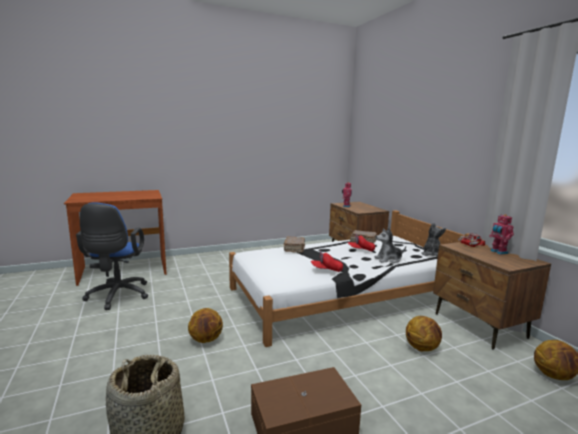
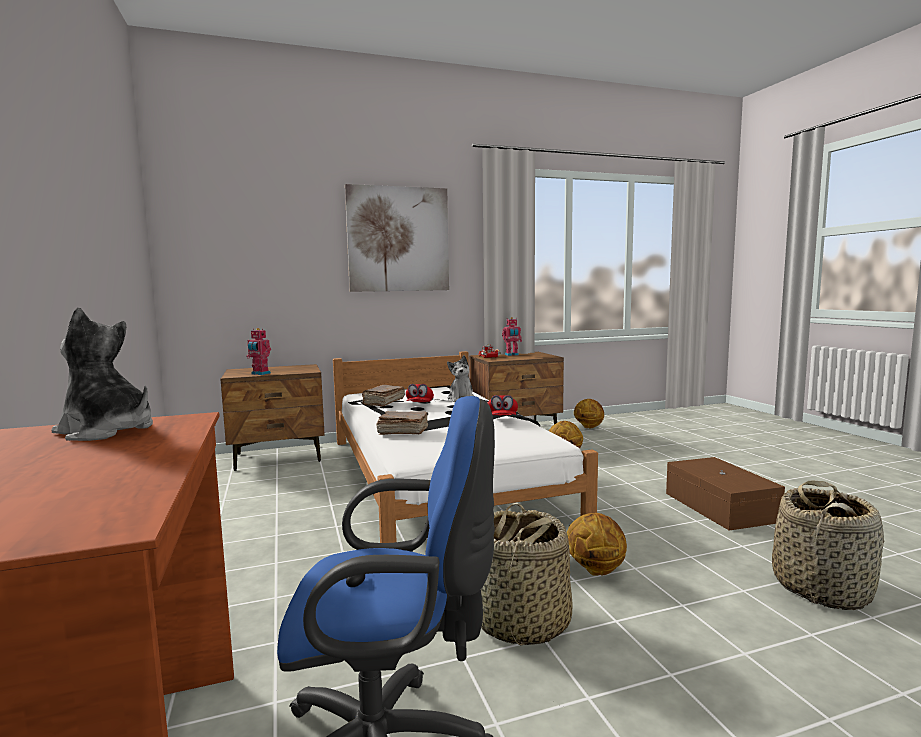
camera: 85 degrees left, 5 degrees down
(169, 317) = (521, 622): none -> basket
(431, 254) = (441, 388): plush toy -> plush toy (107, 431)
(444, 131) = (398, 239): none -> picture

